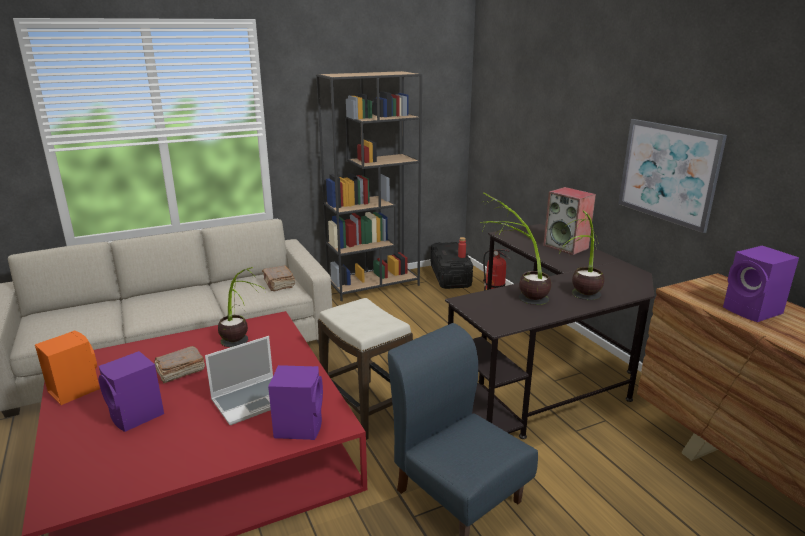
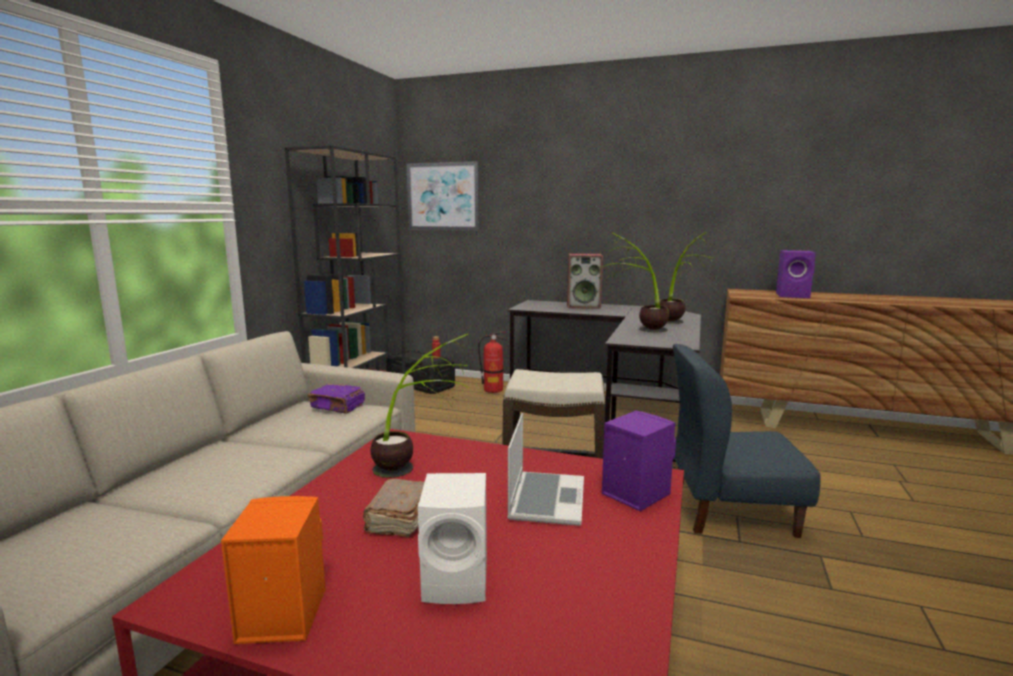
camera: 45 degrees left, 10 degrees down
(137, 416) = (458, 580): purple speaker -> white speaker
(279, 284) = (338, 407): brown book -> purple book
(668, 173) = (666, 222): picture -> picture (443, 196)

